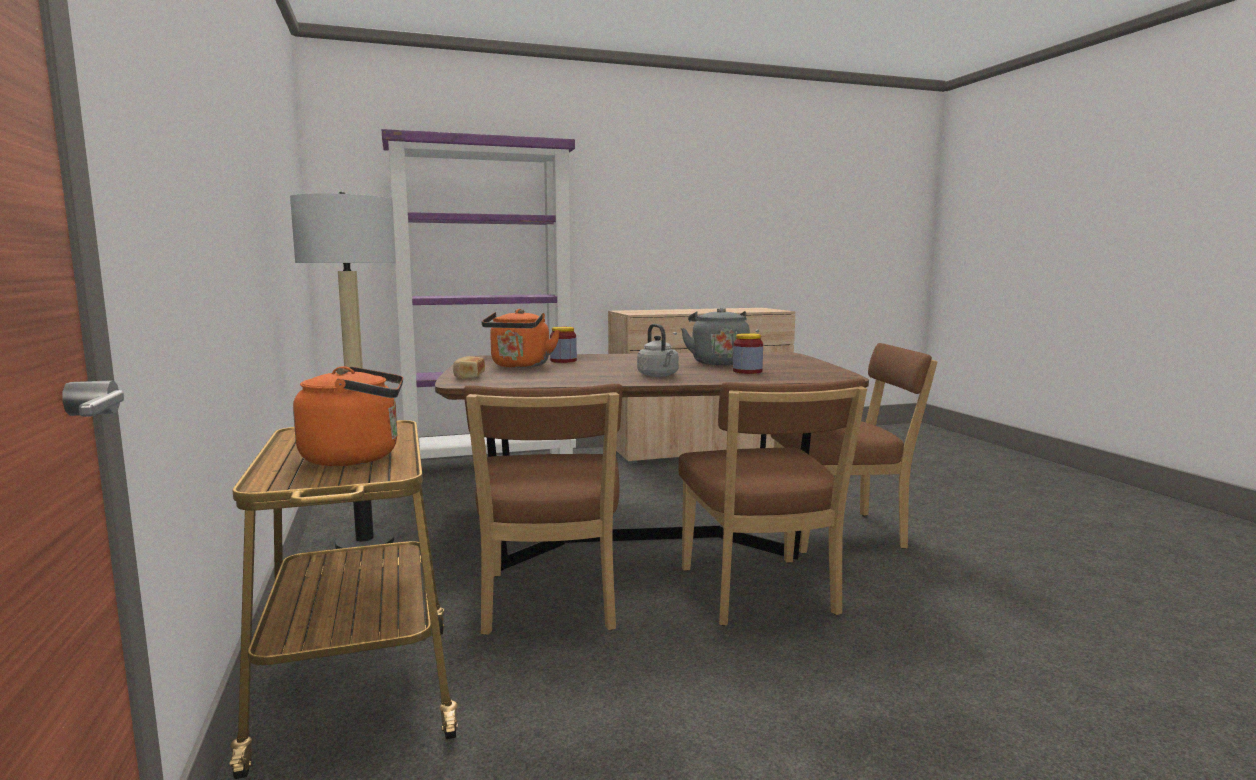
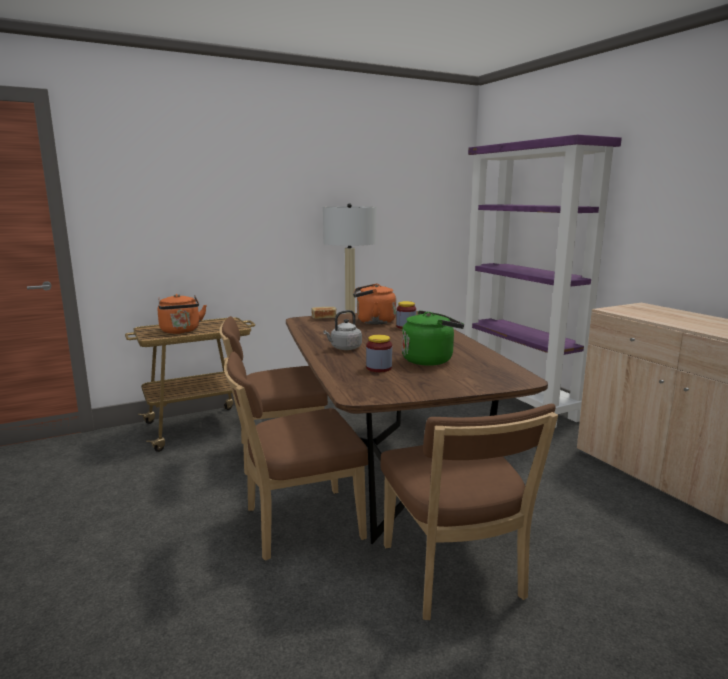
camera: 80 degrees right, 5 degrees up
(718, 362) = (430, 360): grey kettle -> green kettle

